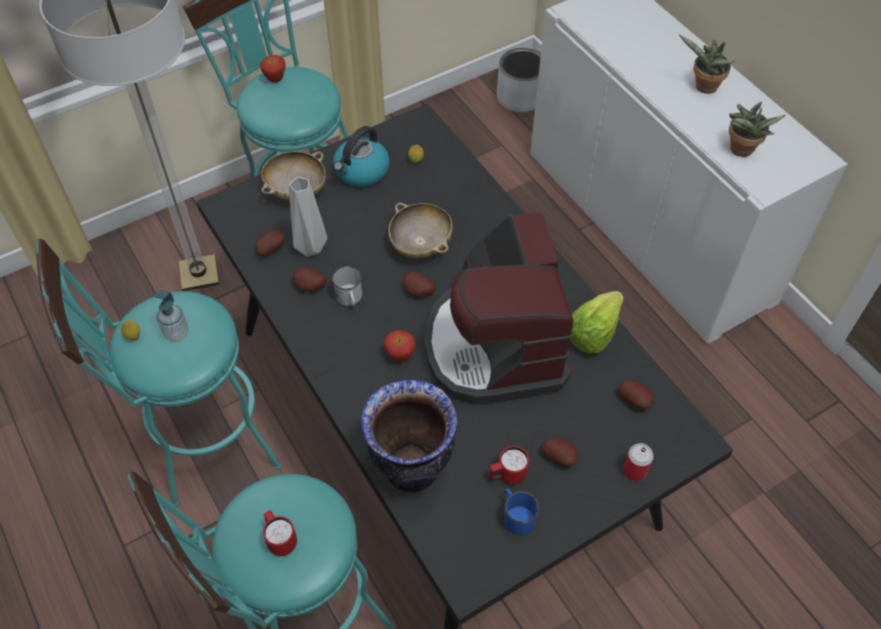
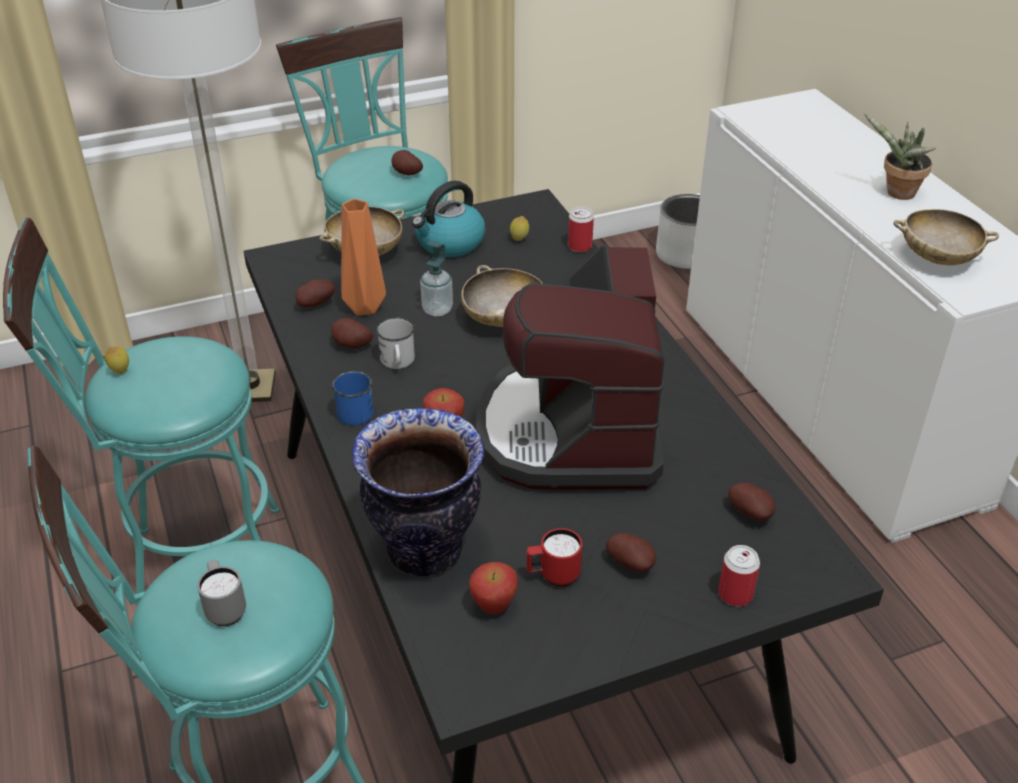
camera: 10 degrees right, 15 degrees down
(176, 333) = (173, 373): soap dispenser -> soap dispenser (437, 310)
(275, 80) = (374, 153): apple -> apple (493, 607)
(280, 540) = (225, 608): red mug -> grey mug
(312, 248) = (367, 308): grey vase -> orange vase
(417, 293) = (485, 366): potato -> potato (406, 174)
(465, 162) = (579, 246): none -> can
(516, 516) = (554, 625): blue mug -> blue mug (353, 410)
(593, 333) = (707, 433): lettuce -> none
(740, 152) = (937, 258): potted plant -> beige bowl

